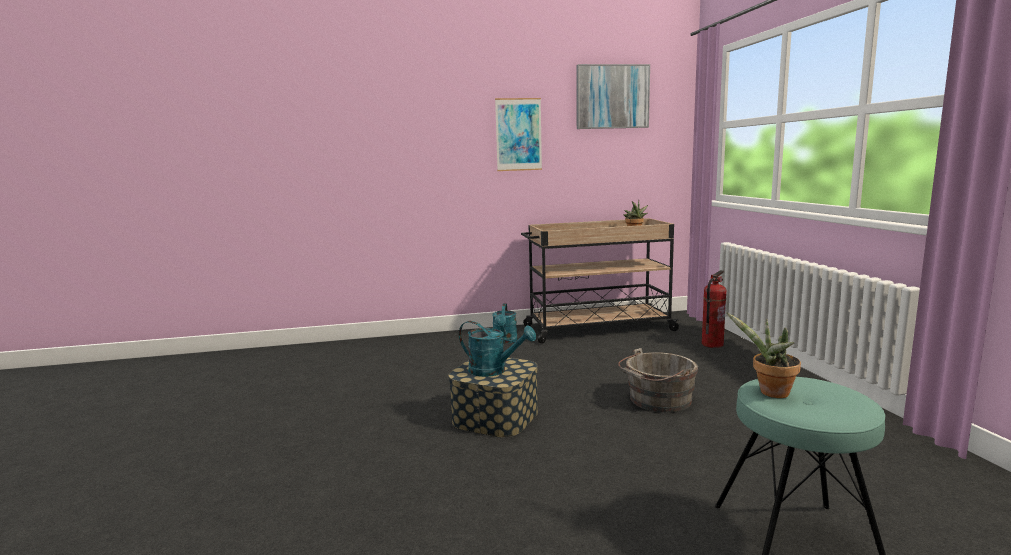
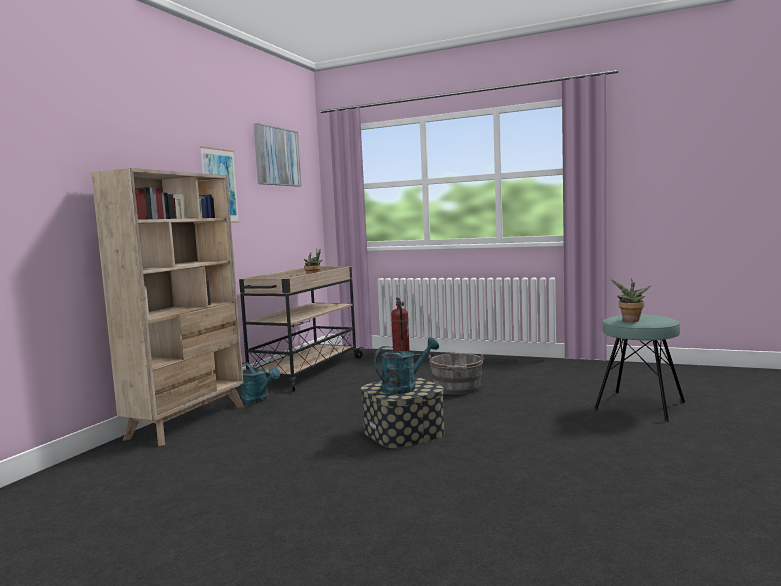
camera: 55 degrees left, 5 degrees down
(435, 340) = (188, 421): none -> beige bookcase

